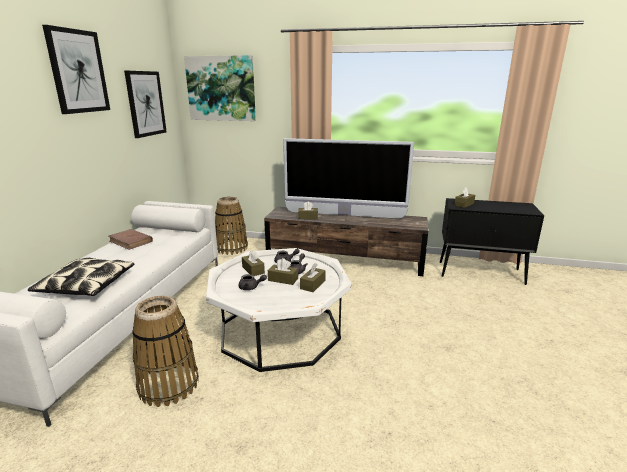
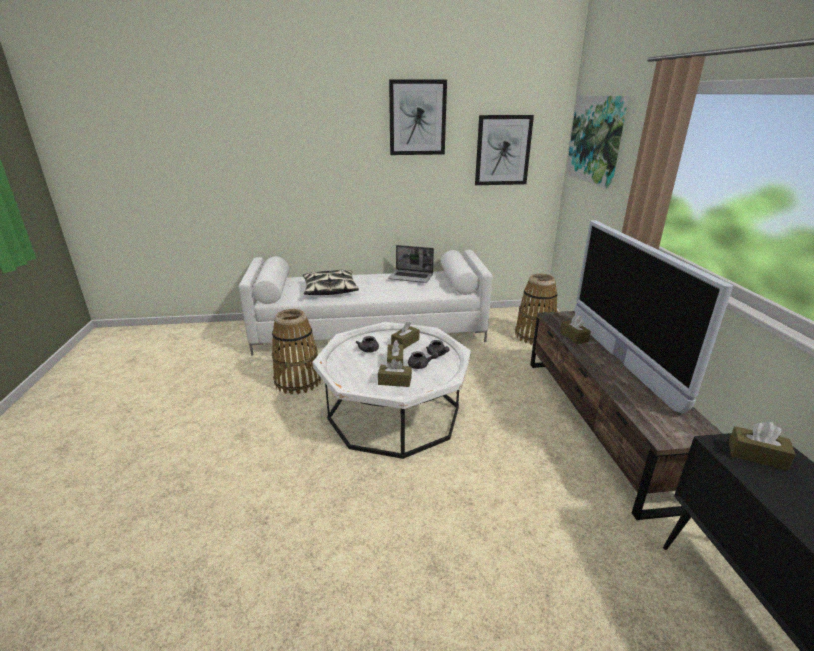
camera: 70 degrees right, 5 degrees up
(131, 241) = (411, 277): brown book -> laptop

